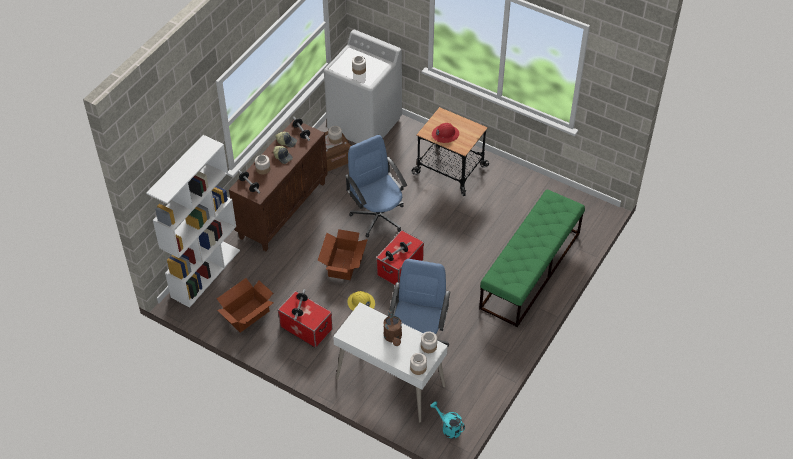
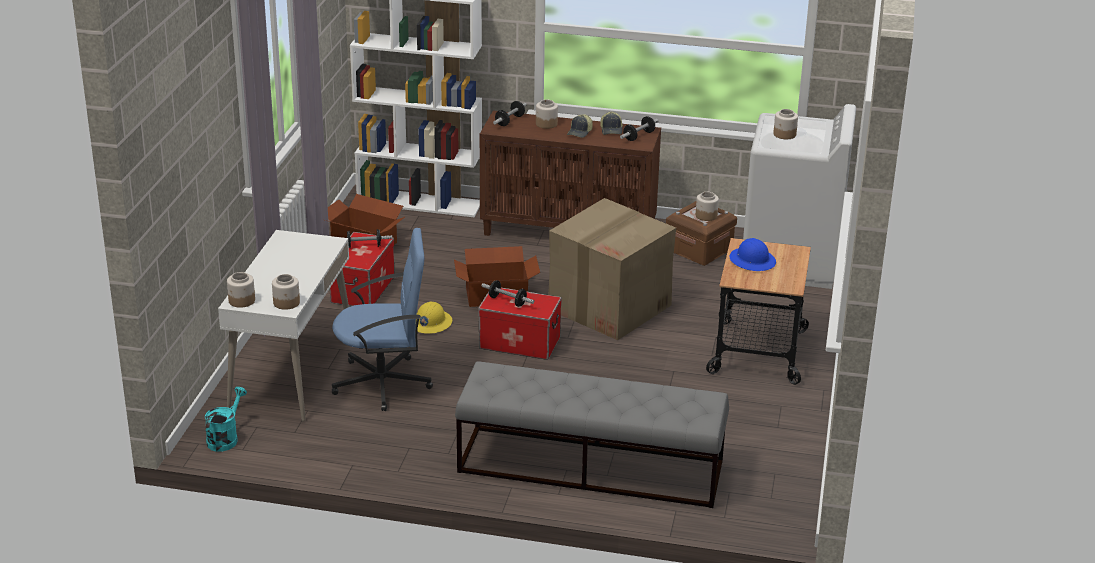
camera: 70 degrees right, 20 degrees down
(378, 216) = (610, 306): blue office chair -> cardboard box
(393, 338) = (291, 273): brown watering can -> none
(445, 134) = (752, 261): red hard hat -> blue hard hat
(530, 270) = (589, 466): green bench -> grey bench

